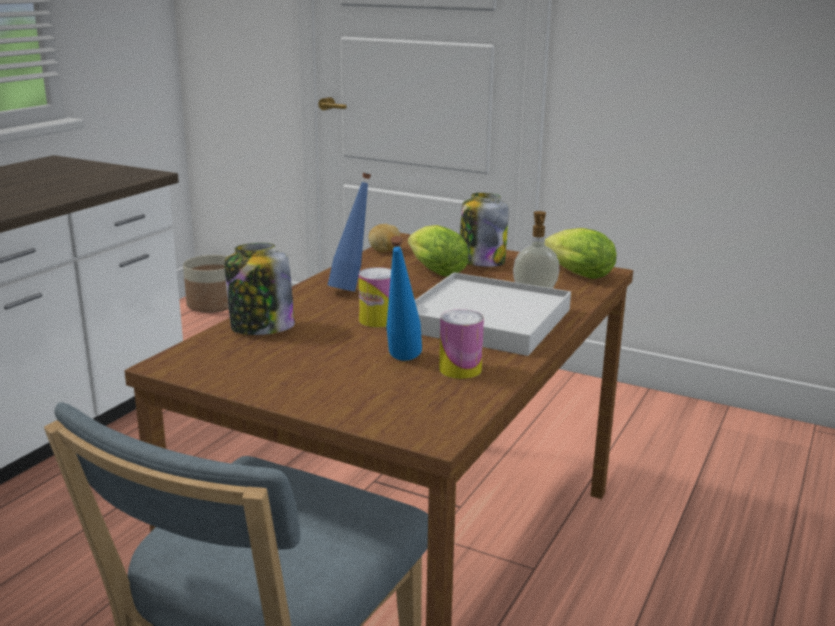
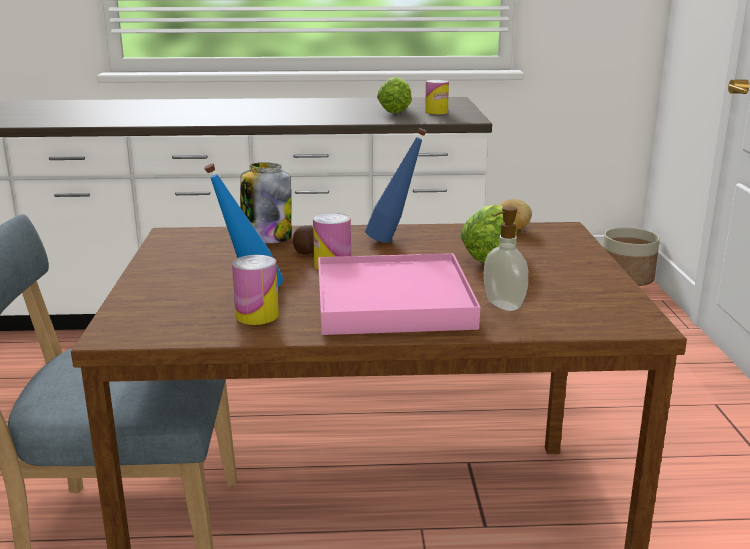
camera: 60 degrees right, 0 degrees up
(90, 174) = (436, 112): none -> can
(326, 321) = (306, 251): none -> potato
(481, 262) = (556, 266): jar -> none
(486, 320) = (392, 301): white tray -> pink tray
(575, 274) = (602, 312): lettuce -> lettuce (396, 111)

